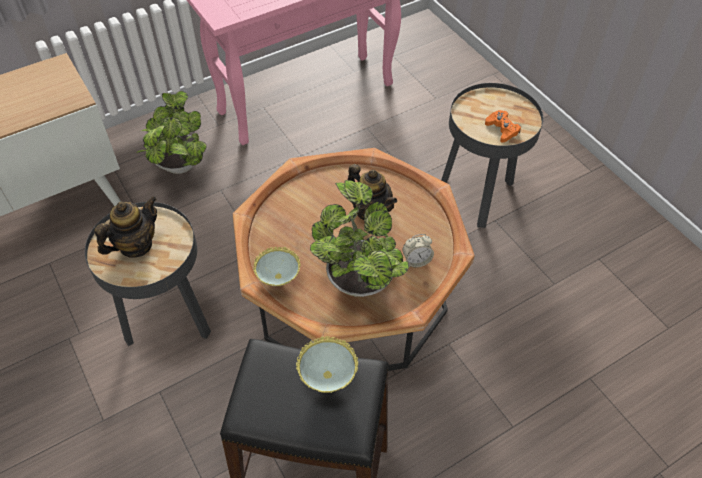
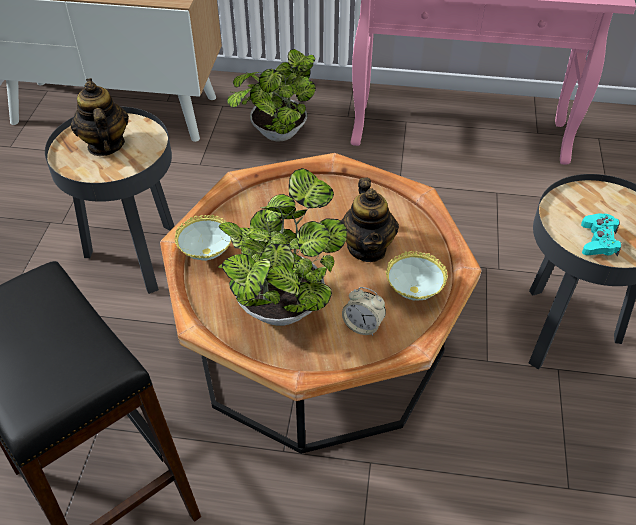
camera: 40 degrees right, 5 degrees down
(136, 245) = (105, 145): teapot -> teapot turned 105 degrees counterclockwise
(327, 378) = (69, 343): bowl -> bowl (413, 294)
(502, 129) = (598, 241): orange game controller -> turquoise game controller

